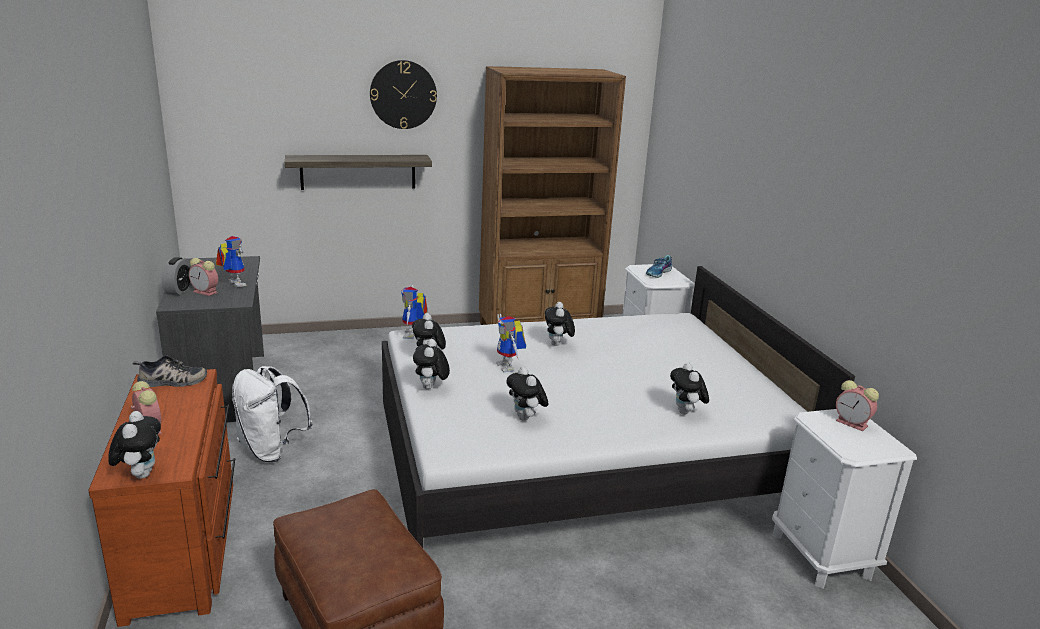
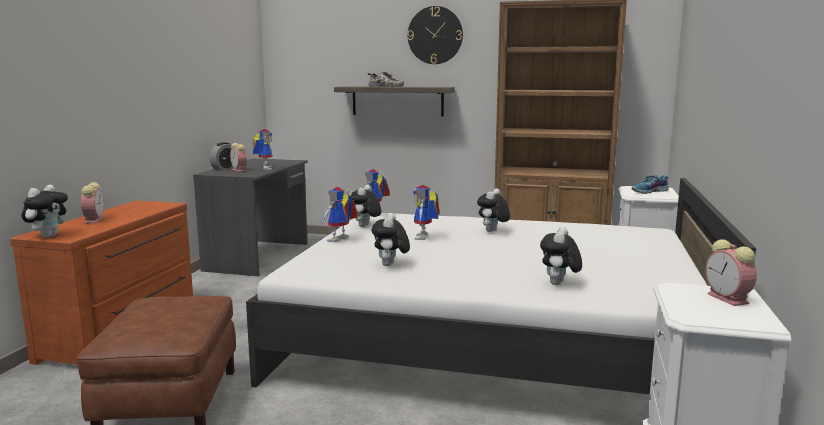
camera: 30 degrees right, 10 degrees down
(171, 382) = (148, 205): shoe -> shoe (385, 86)
(271, 450) = (245, 293): white backpack -> none
(431, 388) = (339, 240): plush toy -> toy robot

